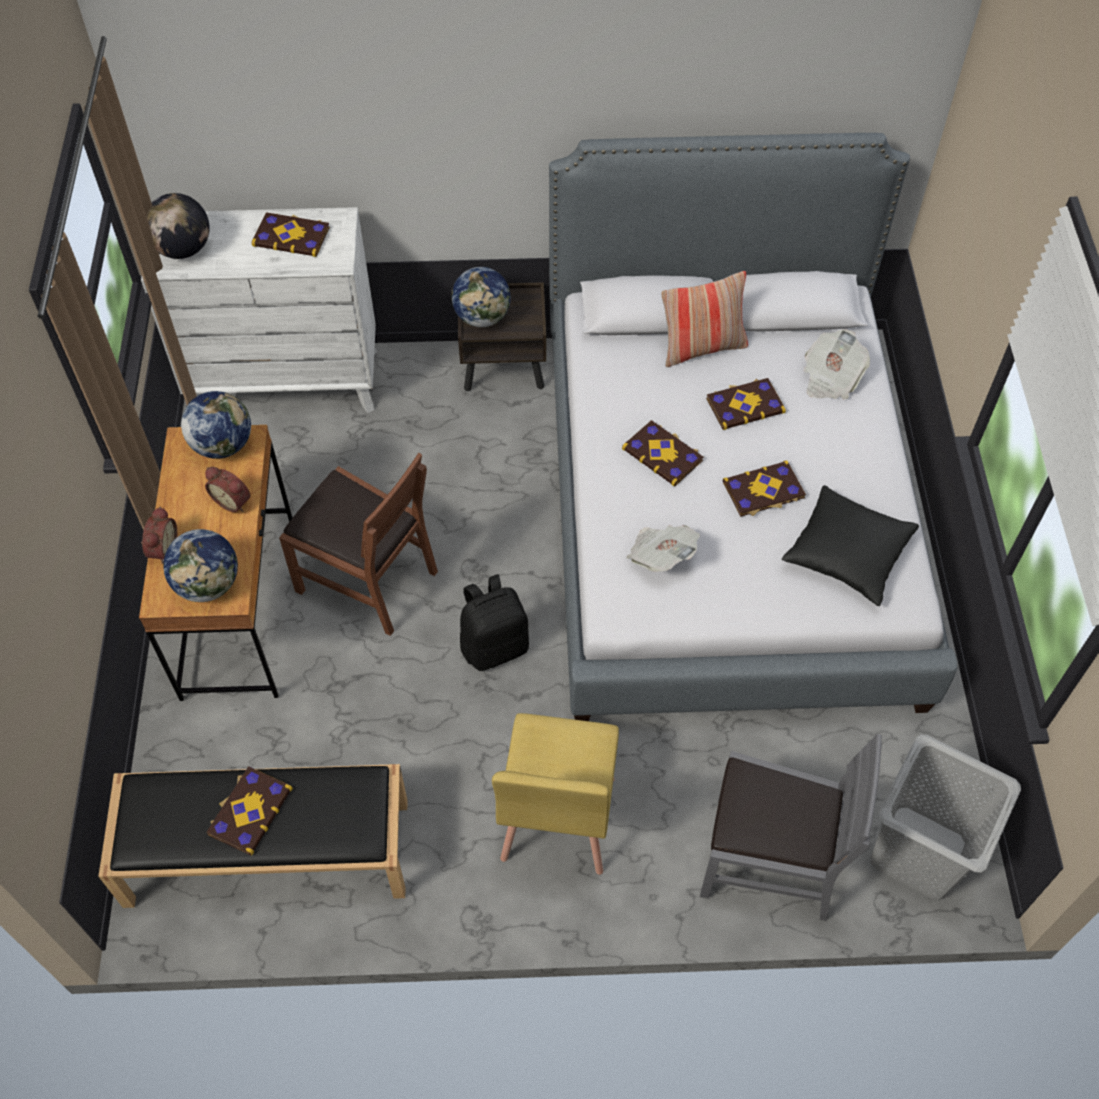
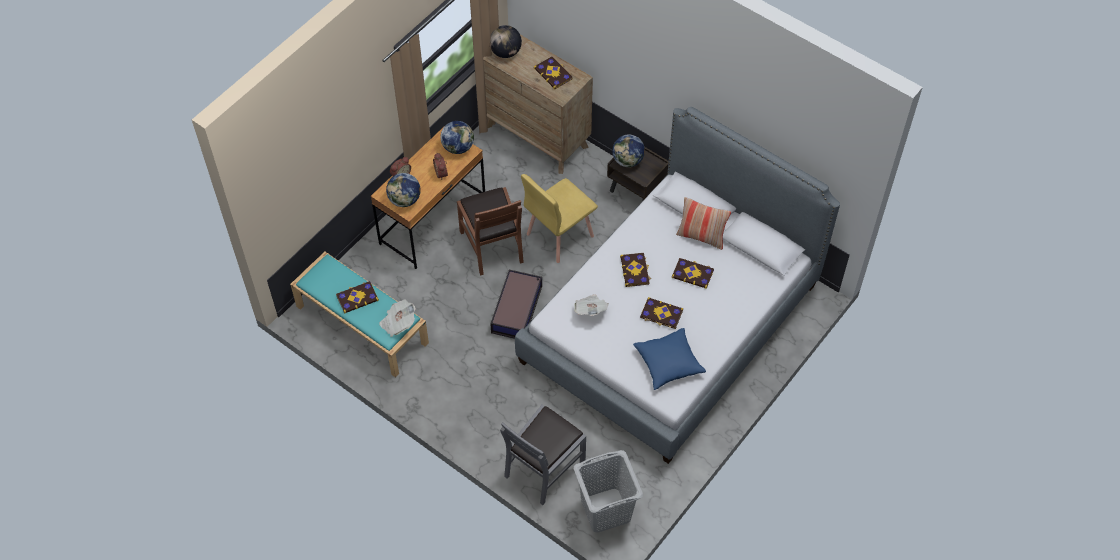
camera: 40 degrees right, 0 degrees up
(266, 853) = (361, 324): black bench -> turquoise bench
(286, 382) = (536, 136): white dresser -> brown dresser
(494, 646) = (517, 309): black backpack -> storage box
(557, 819) = (477, 392): yellow chair -> yellow chair (559, 235)
(770, 860) = (544, 468): grey chair -> grey chair turned 75 degrees clockwise
(830, 378) = (744, 288): newspaper -> newspaper (398, 323)
(847, 553) = (668, 363): black pillow -> blue pillow

